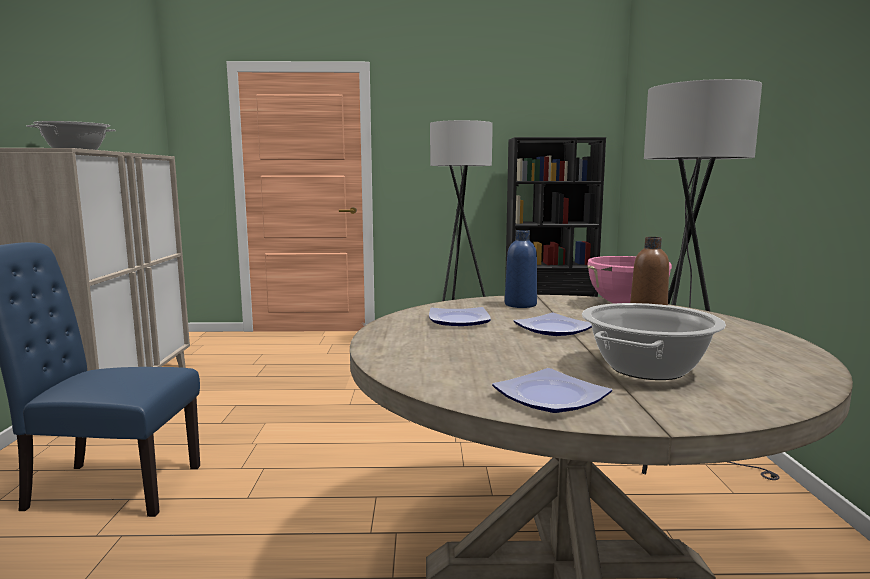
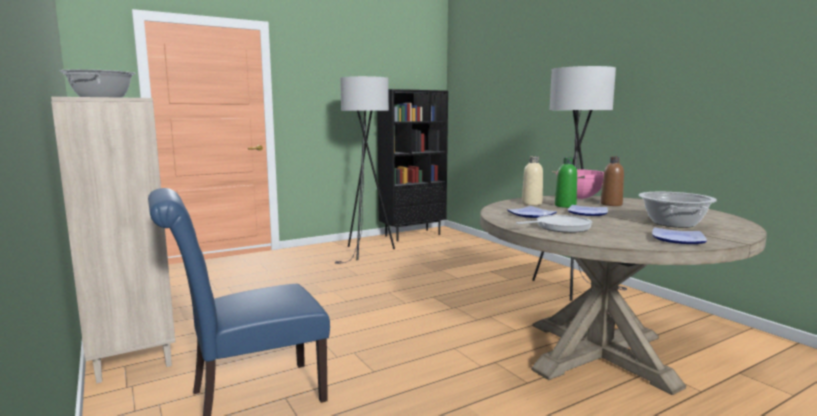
camera: 30 degrees left, 0 degrees up
(431, 344) = (560, 227): none -> frying pan
(520, 305) = (532, 203): blue bottle -> beige bottle
(559, 314) = (565, 206): none -> green bottle

